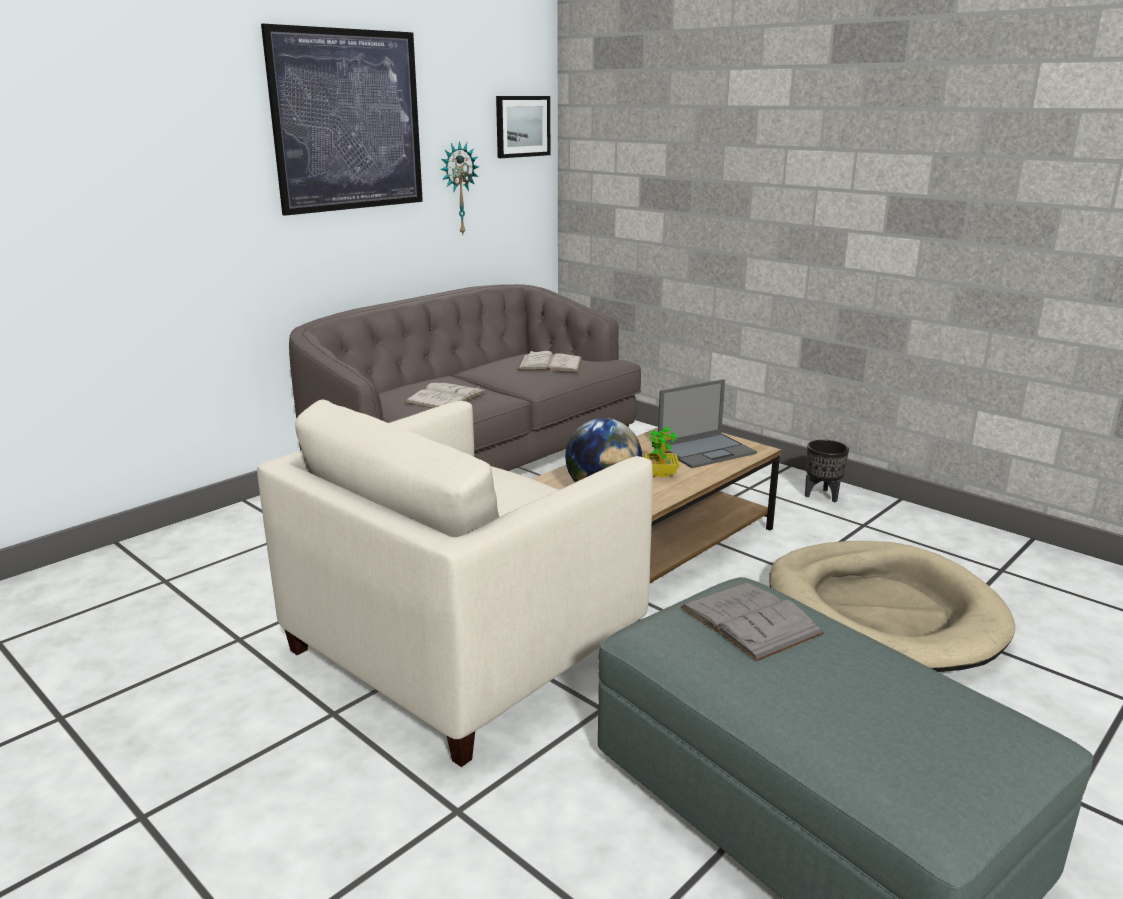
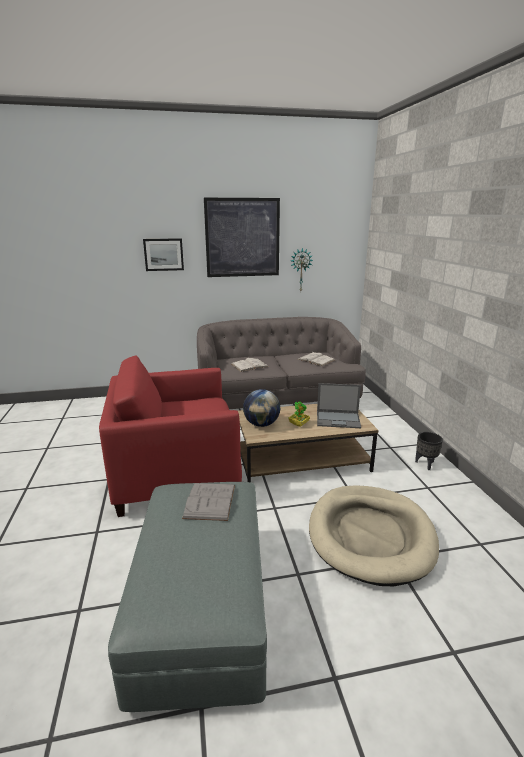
camera: 35 degrees right, 0 degrees up
(466, 647) = (177, 473): beige armchair -> red armchair
(522, 126) = (343, 241): picture -> picture (163, 254)

